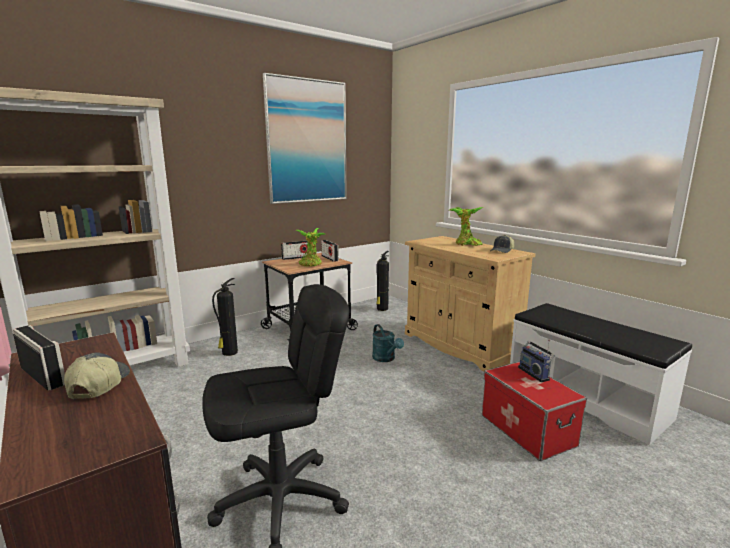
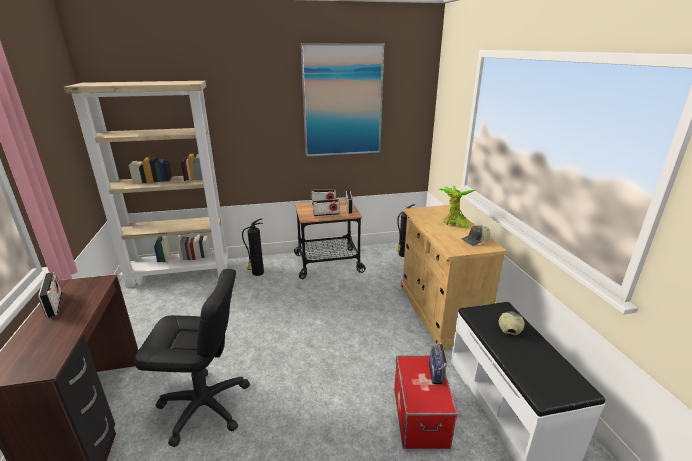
camera: 25 degrees right, 10 degrees up
(98, 385) = (69, 320): cap -> cap (509, 326)
(311, 264) = (326, 214): potted plant -> radio
(386, 359) = (363, 309): turquoise watering can -> none

